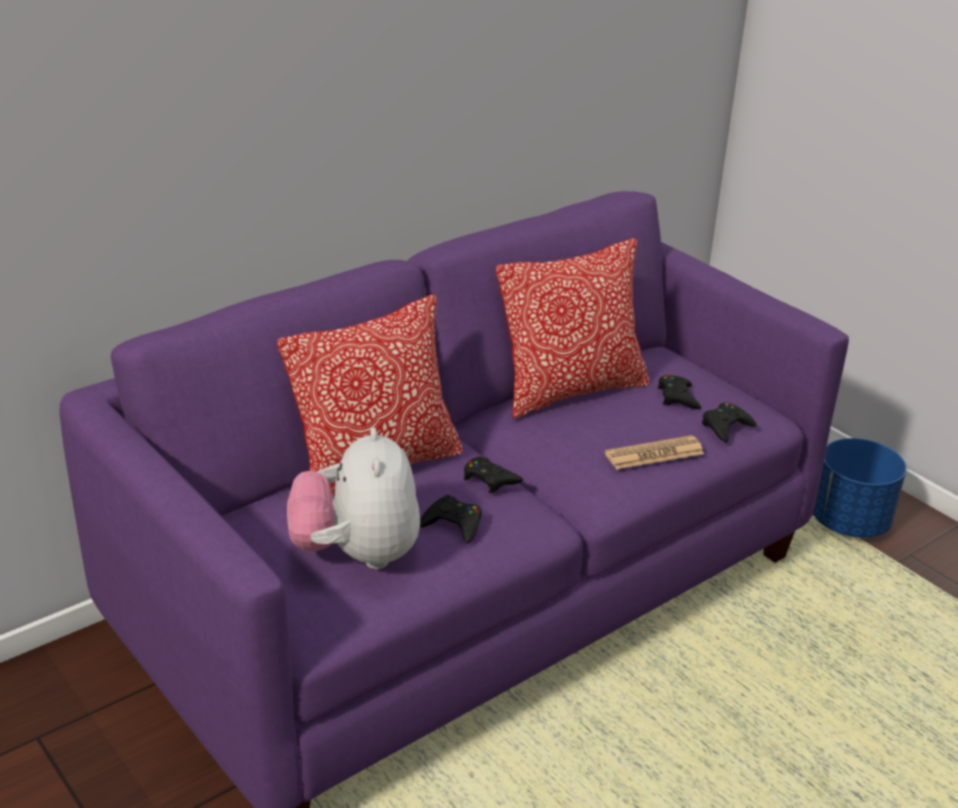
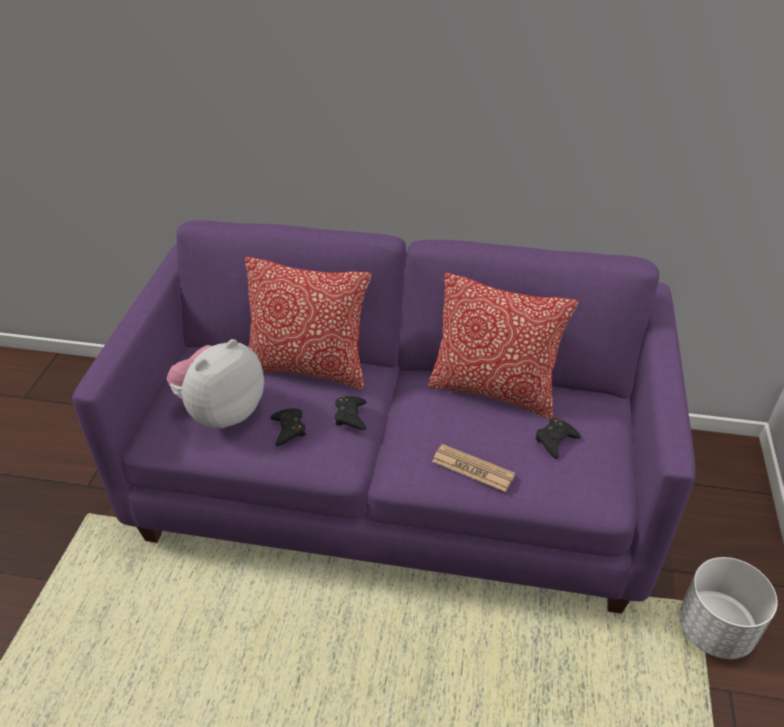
camera: 50 degrees right, 10 degrees up
(726, 427) = (554, 484): black game controller -> none
(848, 522) = (715, 629): blue planter -> white planter

